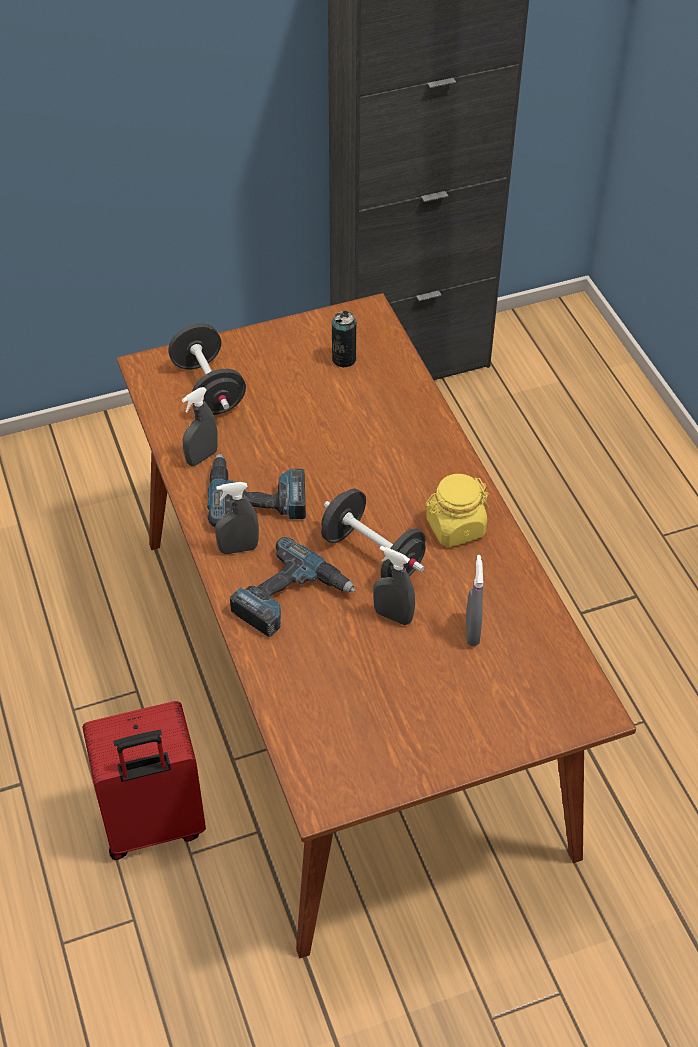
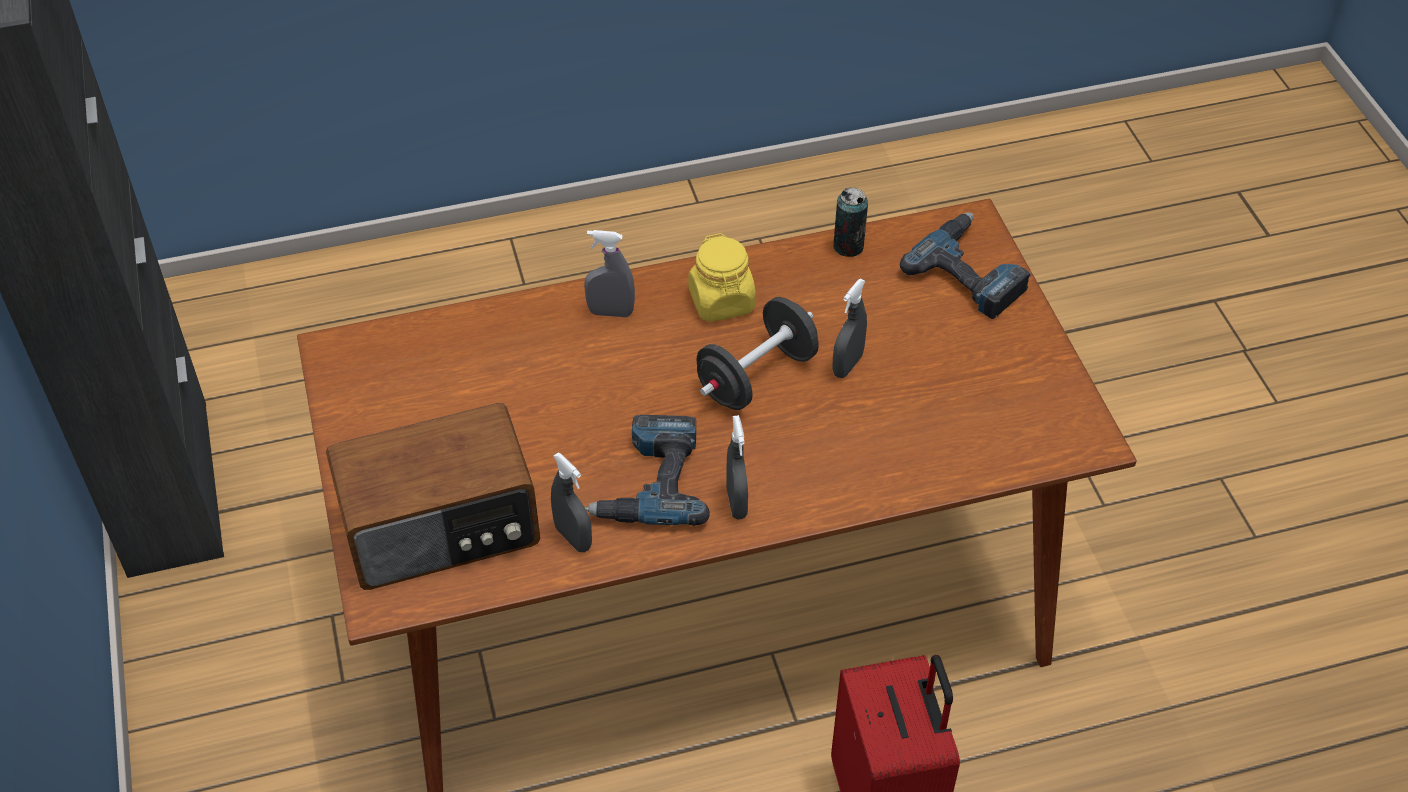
camera: 85 degrees left, 0 degrees up
(208, 388) = (442, 528): black dumbbell -> radio
(290, 598) = (817, 455): power drill -> power drill (971, 272)
(344, 359) = (418, 381): can -> can (848, 246)
(472, 631) = (871, 302): grey spray bottle -> grey spray bottle (610, 312)

